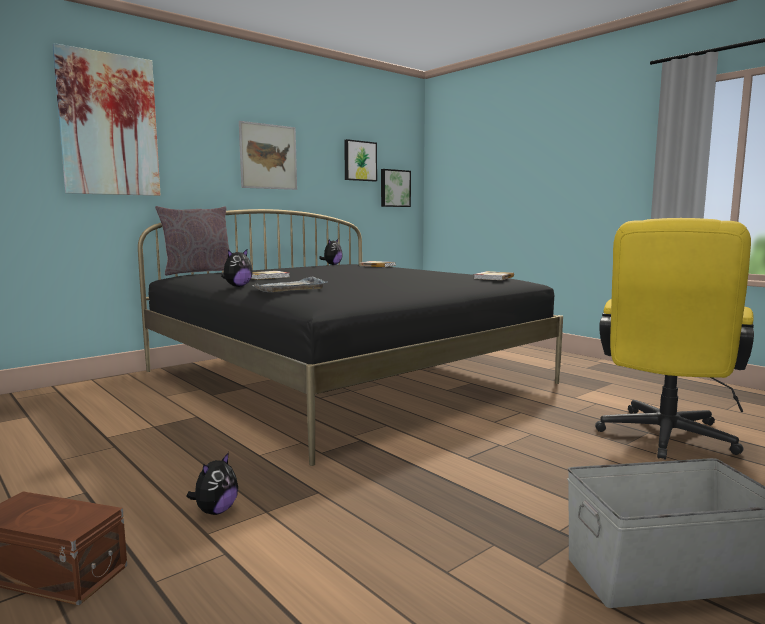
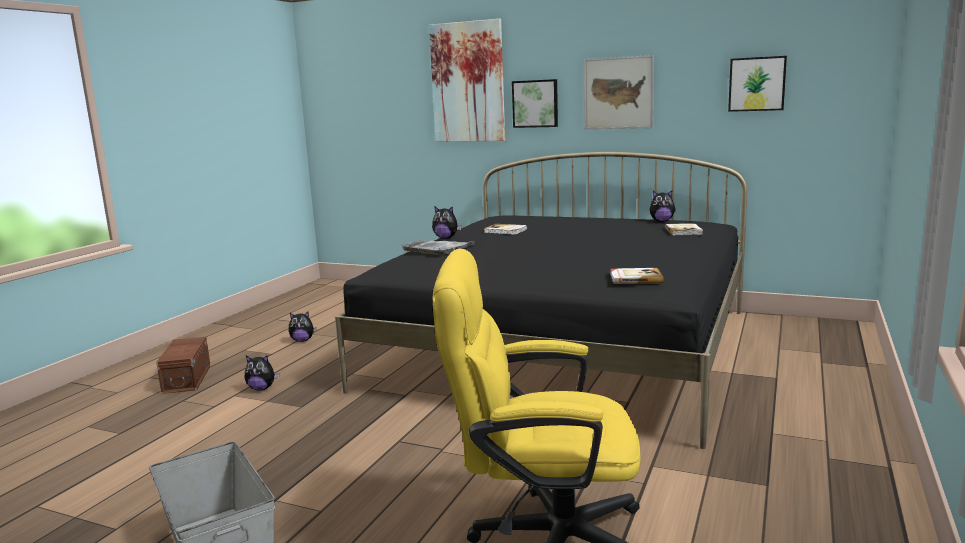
camera: 65 degrees right, 5 degrees up
(78, 467) = (302, 340): none -> plush toy
(198, 272) = (521, 214): grey pillow -> none
(394, 188) = (825, 117): picture -> picture (535, 103)

